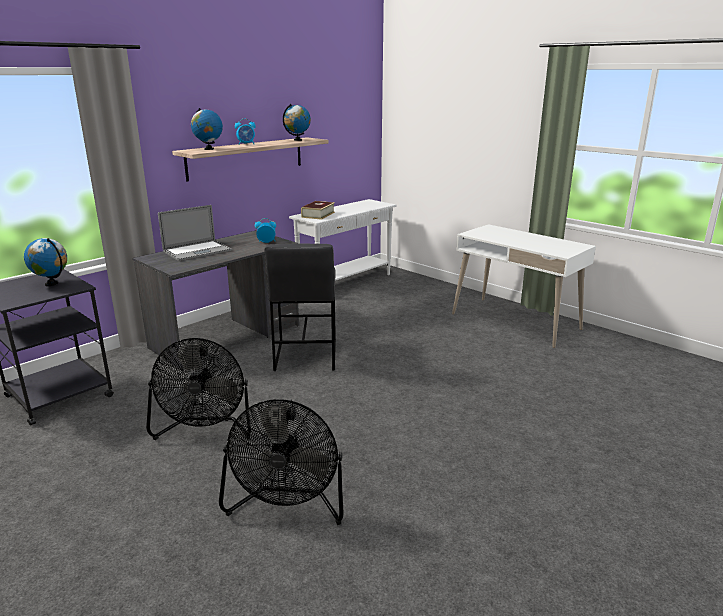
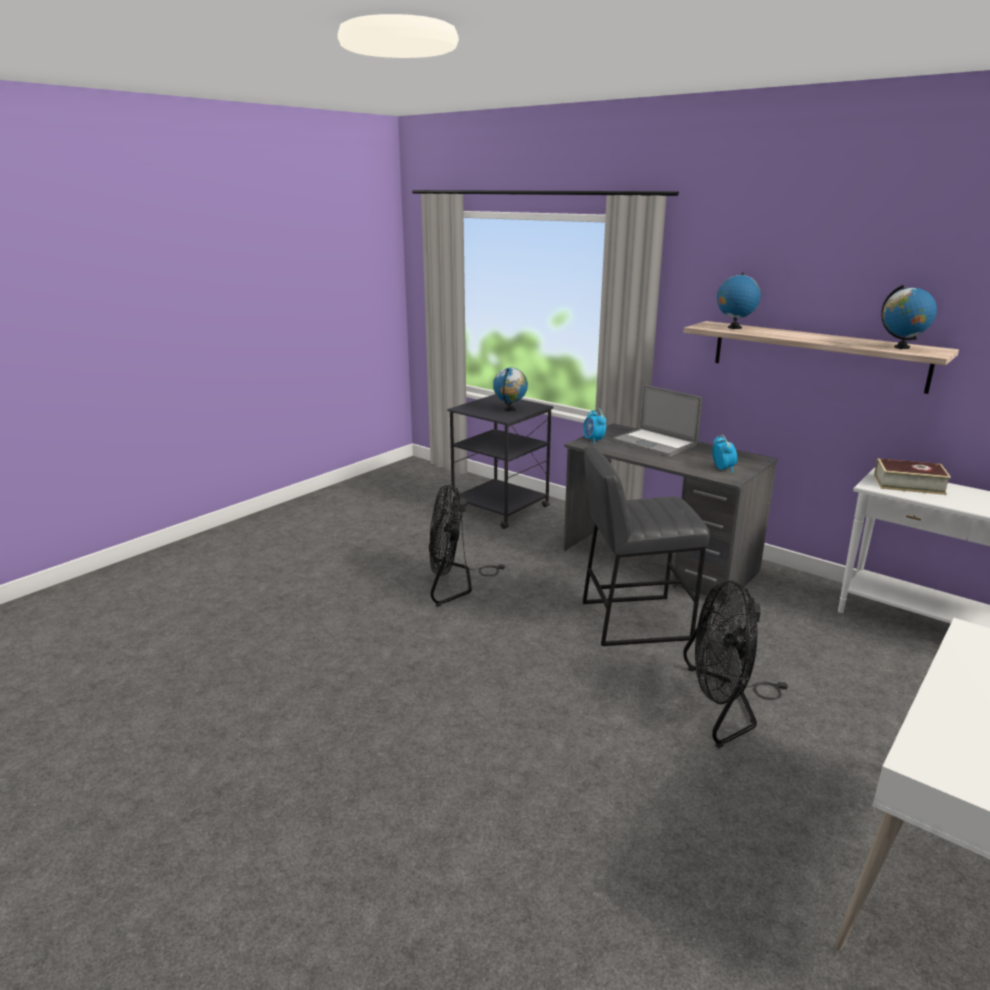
camera: 85 degrees right, 0 degrees up
(246, 144) = (809, 334): alarm clock -> alarm clock (593, 440)
(284, 502) = (334, 638): black fan -> black fan (727, 702)

